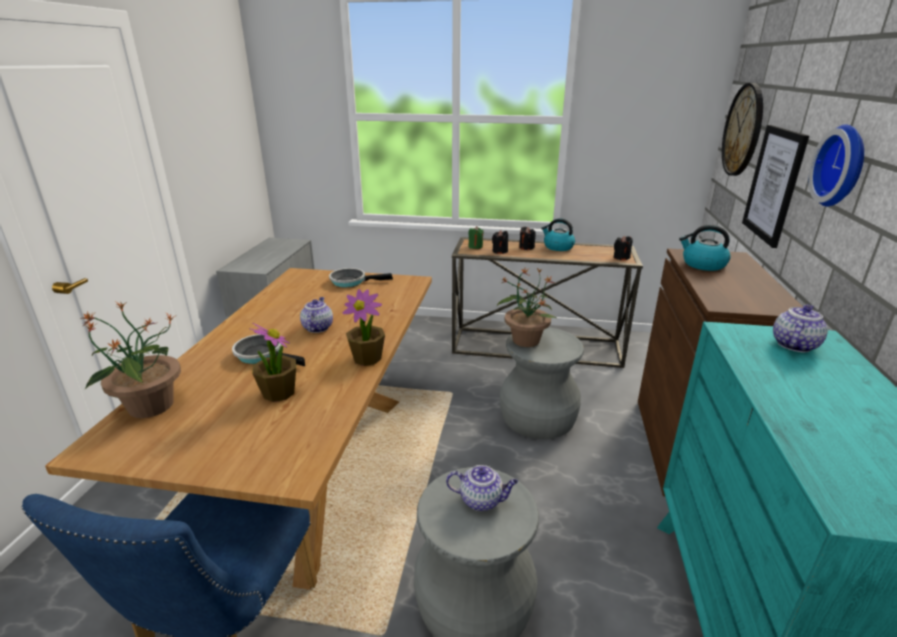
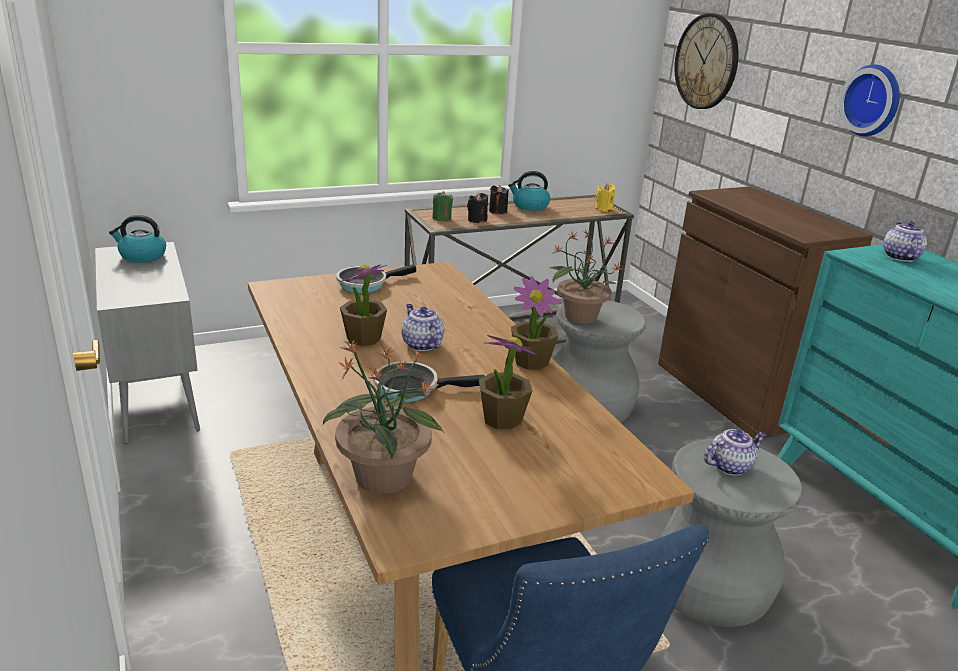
camera: 35 degrees left, 0 degrees up
(291, 315) = (363, 338): none -> potted plant
(621, 257) = (604, 209): black candle -> yellow candle
(702, 264) = (740, 203): kettle -> kettle (142, 256)
(774, 184) = (774, 117): picture -> none

